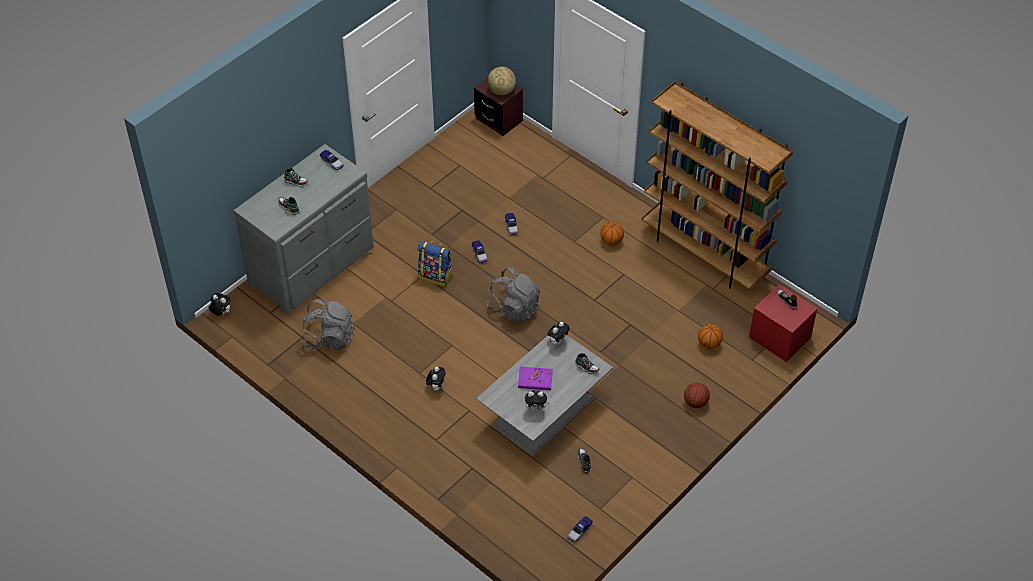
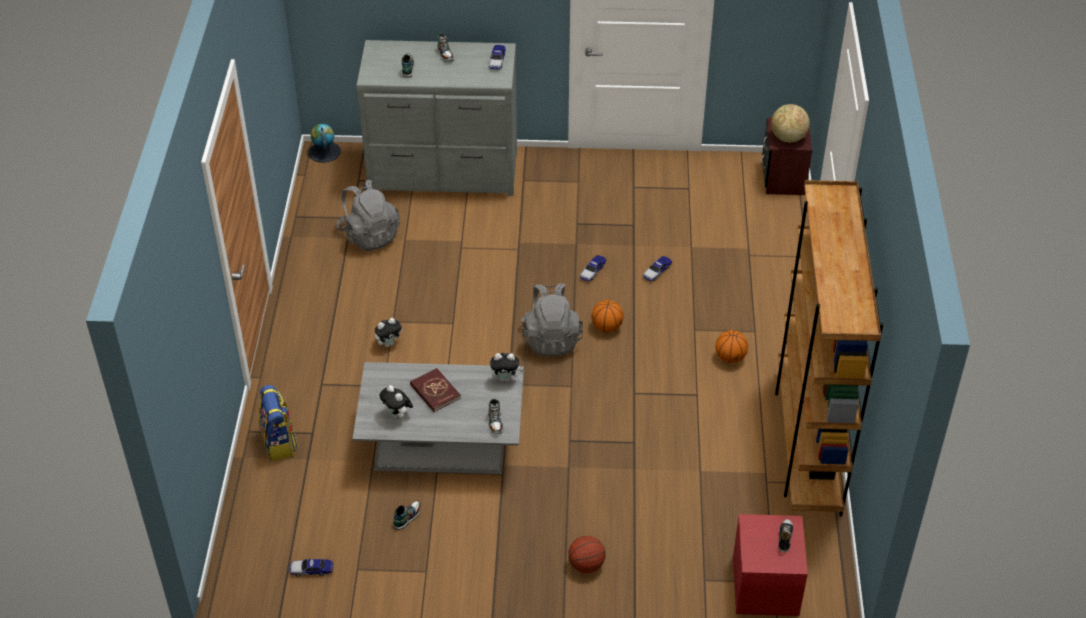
camera: 50 degrees right, 5 degrees down
(221, 313) = (324, 152): plush toy -> globe
(436, 276) = (527, 259): backpack -> backpack (279, 443)
(535, 380) = (435, 392): purple book -> red book
(709, 344) = (683, 527): basketball -> basketball (607, 327)

